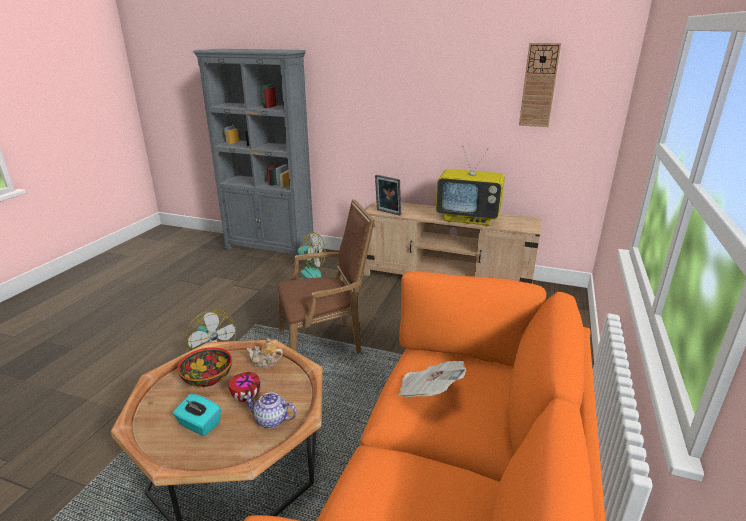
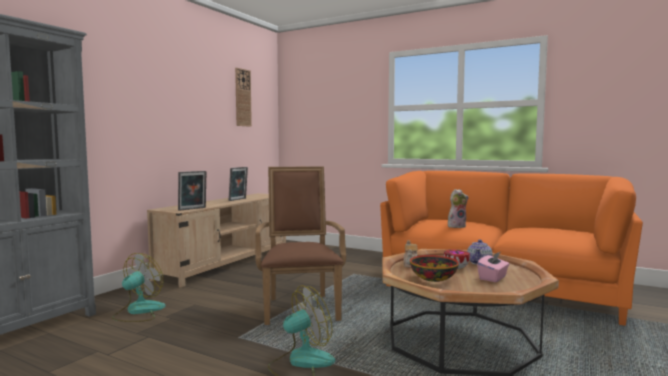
camera: 80 degrees left, 20 degrees down
(199, 424) = (493, 278): turquoise tissue box -> pink tissue box
(428, 392) = (456, 226): newspaper -> plush toy
(468, 218) = (238, 199): television -> picture frame

